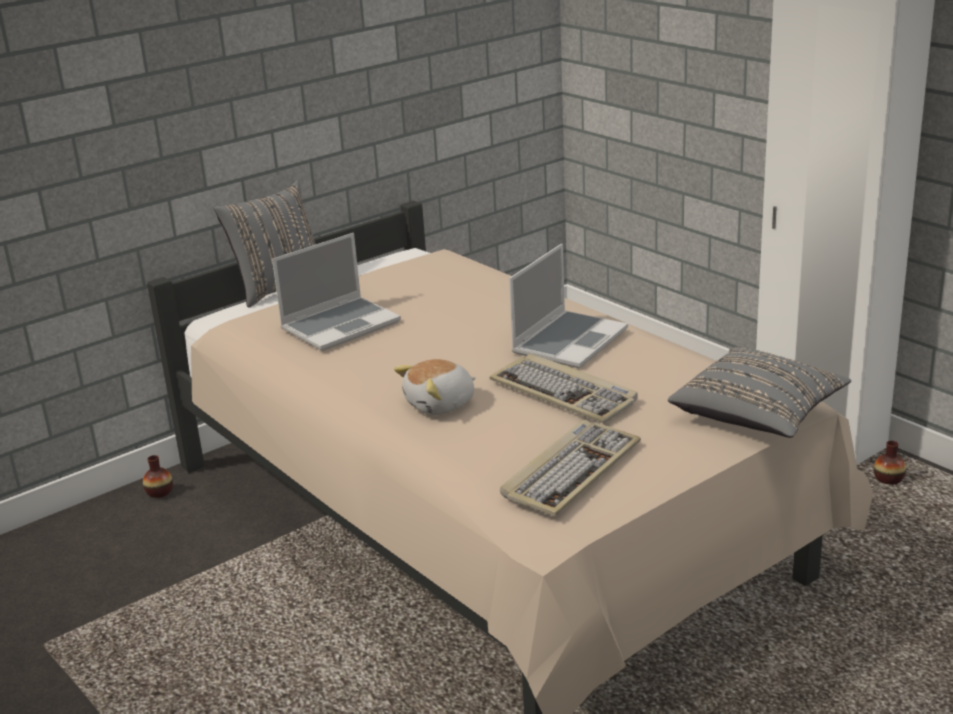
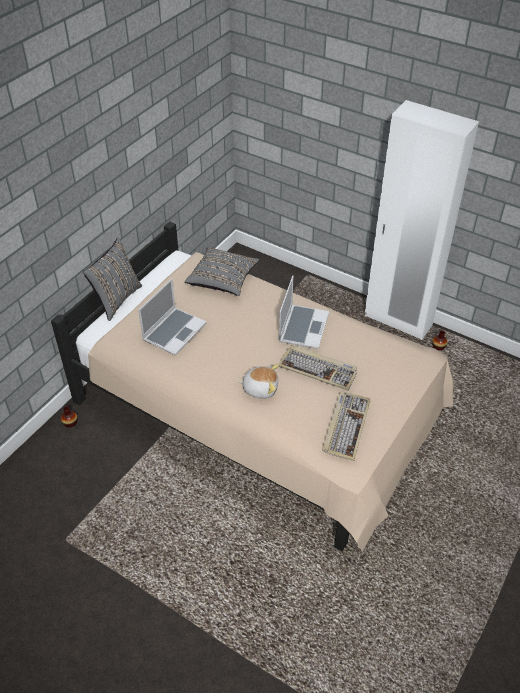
camera: 20 degrees left, 20 degrees up
(441, 404) = (260, 388): plush toy -> plush toy turned 120 degrees counterclockwise
(758, 415) = (415, 370): grey pillow -> grey pillow (222, 280)

